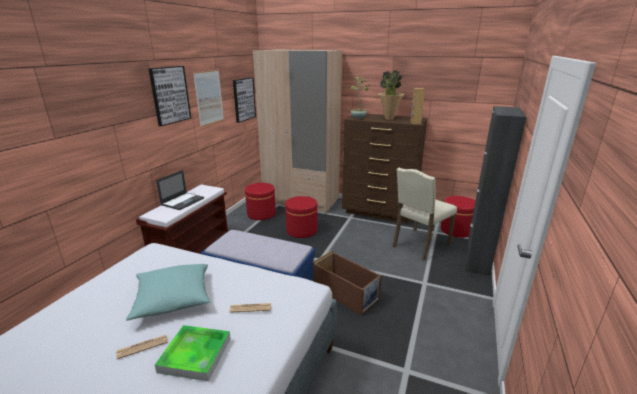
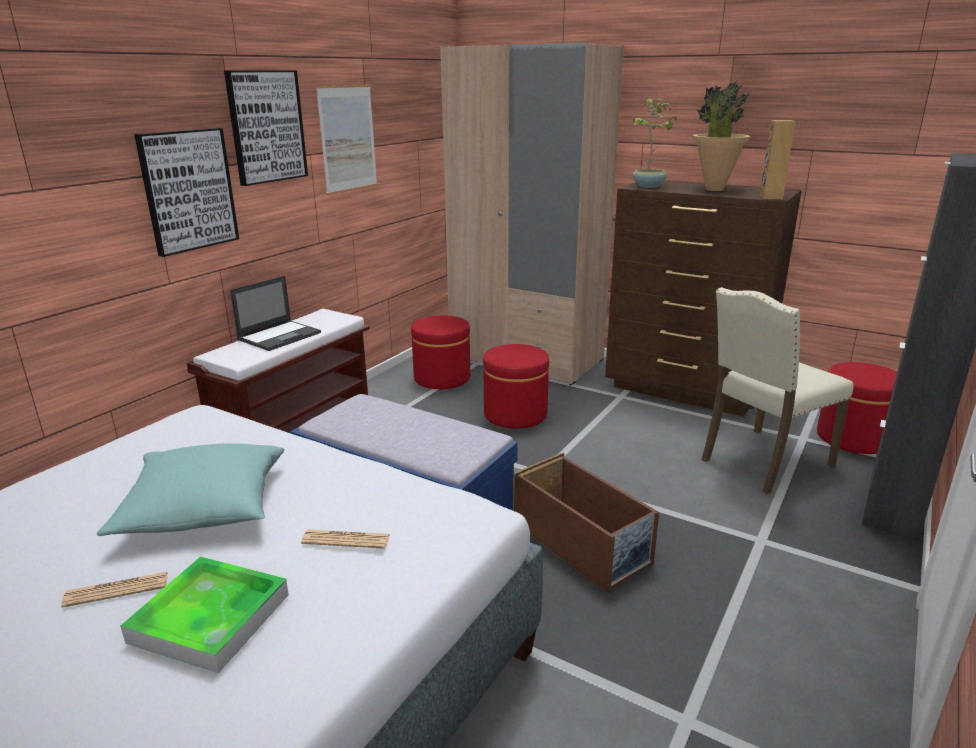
camera: 10 degrees right, 0 degrees up
(244, 99) = (421, 148): picture -> picture (188, 190)

